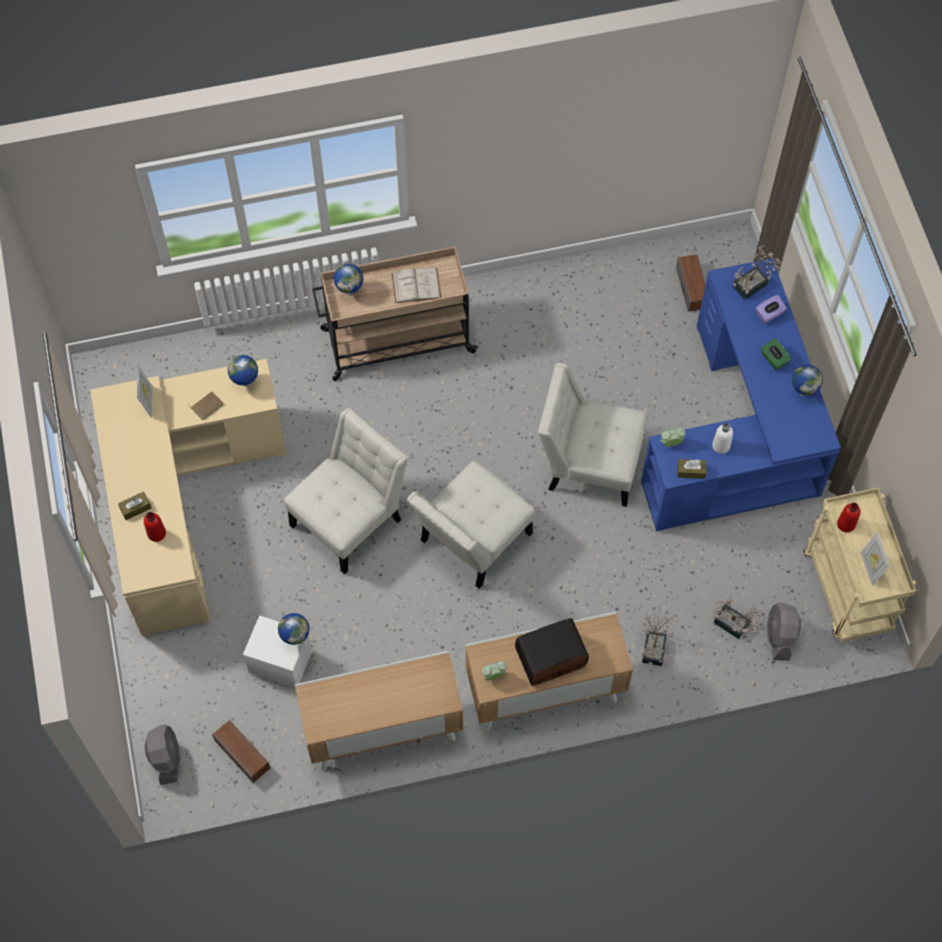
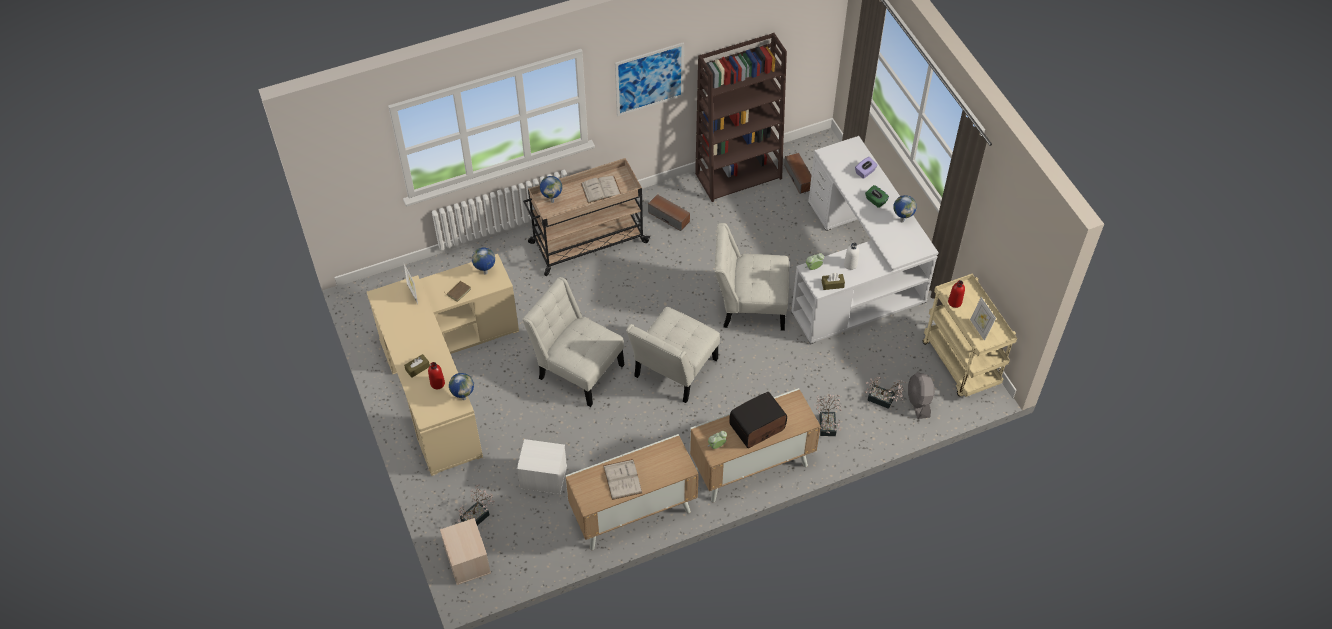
camera: 10 degrees left, 10 degrees down
(166, 758) = (467, 560): grey fan -> beige storage box
(242, 754) = (527, 548): speaker -> speaker (669, 217)
(296, 639) = (556, 451): globe -> globe (463, 398)
(350, 518) = (577, 369): white chair -> white chair turned 90 degrees counterclockwise
(365, 702) = (622, 479): none -> white book
(497, 153) = (649, 79): none -> picture
(613, 272) = (739, 175): none -> brown bookcase
(740, 435) = (857, 270): blue desk -> white desk
(753, 284) = (849, 154): potted plant -> potted plant (478, 515)

